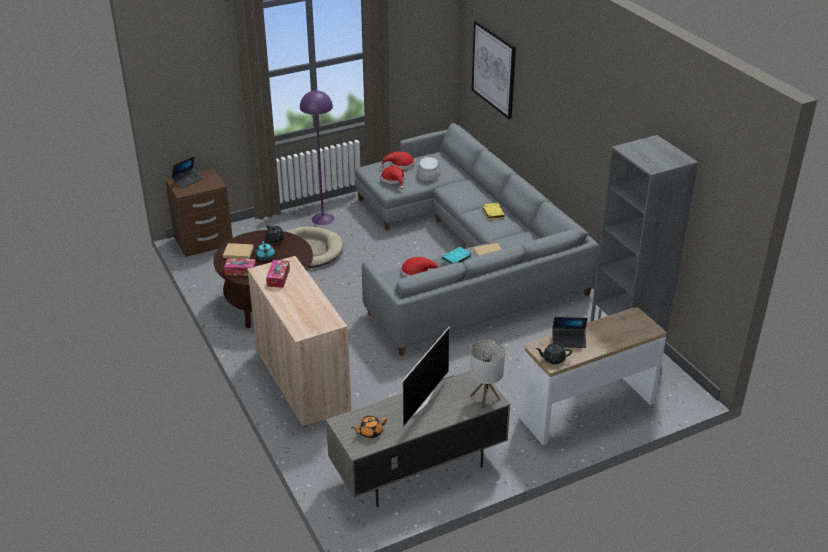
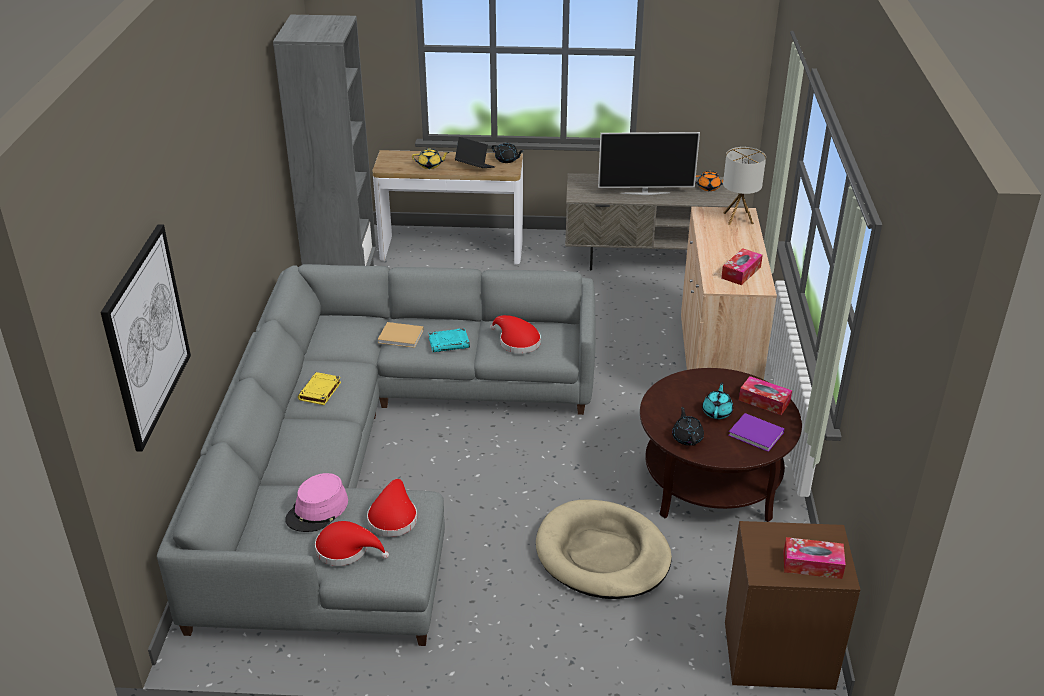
camera: 150 degrees left, 0 degrees up
(188, 180) = (812, 564): laptop -> tissue box
(237, 252) = (757, 434): beige book -> purple book
(323, 218) = (527, 621): purple floor lamp -> none
(422, 403) = (645, 192): television -> television turned 150 degrees counterclockwise
(428, 172) = (317, 510): grey hat -> pink hat
(485, 398) = (584, 181): table lamp -> table lamp (738, 218)
(604, 329) = (430, 165): none -> yellow teapot

